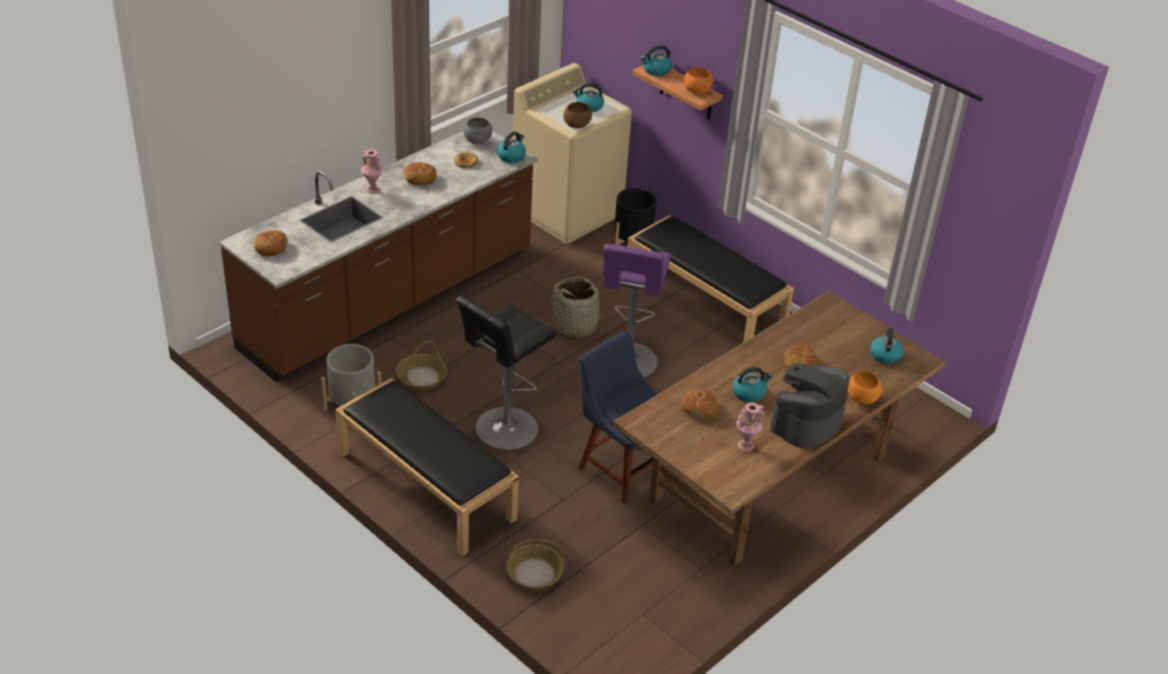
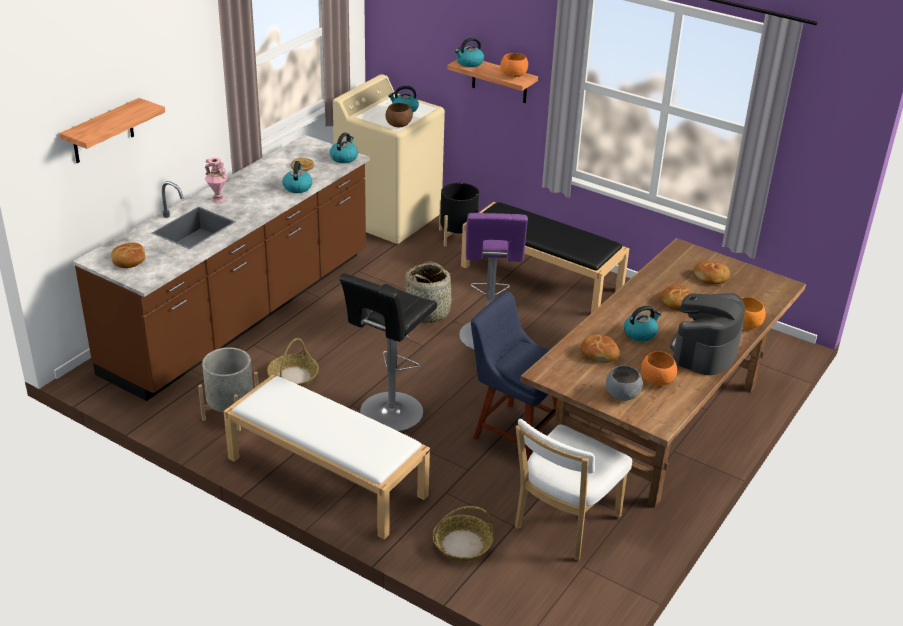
camera: 10 degrees left, 5 degrees down
(261, 119) = (102, 132): none -> shelf
(420, 178) = (261, 185): bread -> bread (711, 277)
(424, 485) = (325, 476): black bench -> white bench
(477, 140) = (307, 148): grey bowl -> grey bowl (621, 395)
(638, 569) = (564, 524): none -> white chair
(746, 445) = (657, 380): pink vase -> orange bowl
(885, 355) = (750, 285): kettle -> kettle (297, 187)

